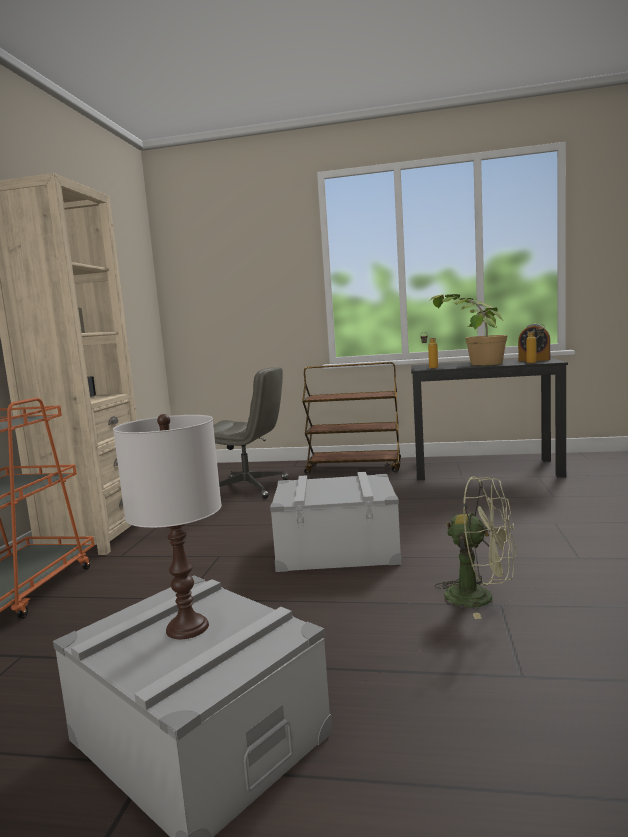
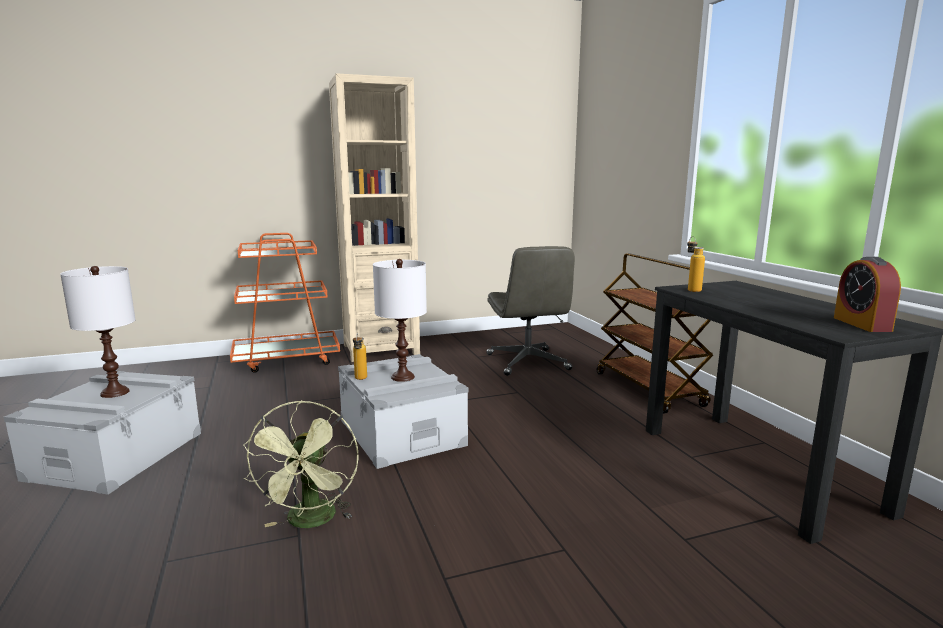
camera: 60 degrees right, 5 degrees up
(337, 488) = (402, 377): none -> white table lamp
(473, 364) = (767, 301): potted plant -> none
(535, 362) = (811, 327): bottle -> bottle (360, 379)

